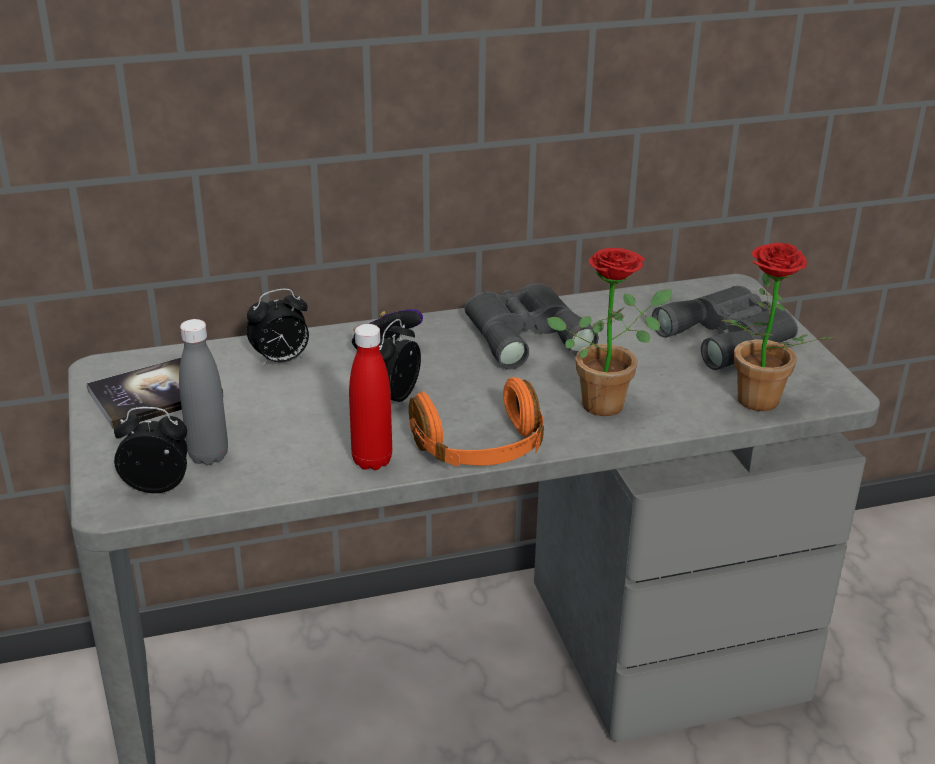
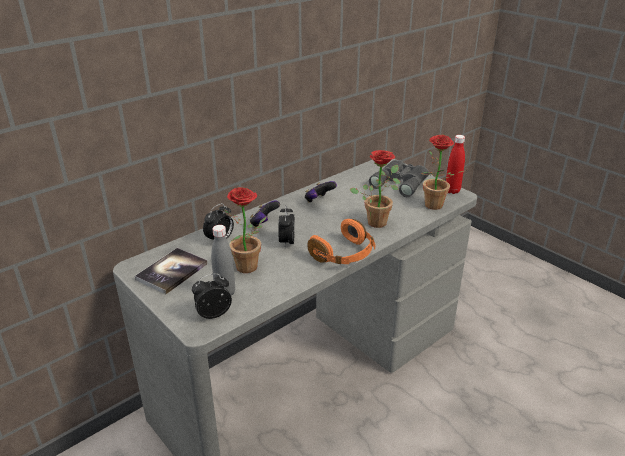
camera: 25 degrees left, 0 degrees up
(284, 426) = (249, 269): none -> potted plant
(372, 461) = (302, 273): red bottle -> red bottle (452, 191)
(524, 333) = (318, 200): grey binoculars -> game controller

